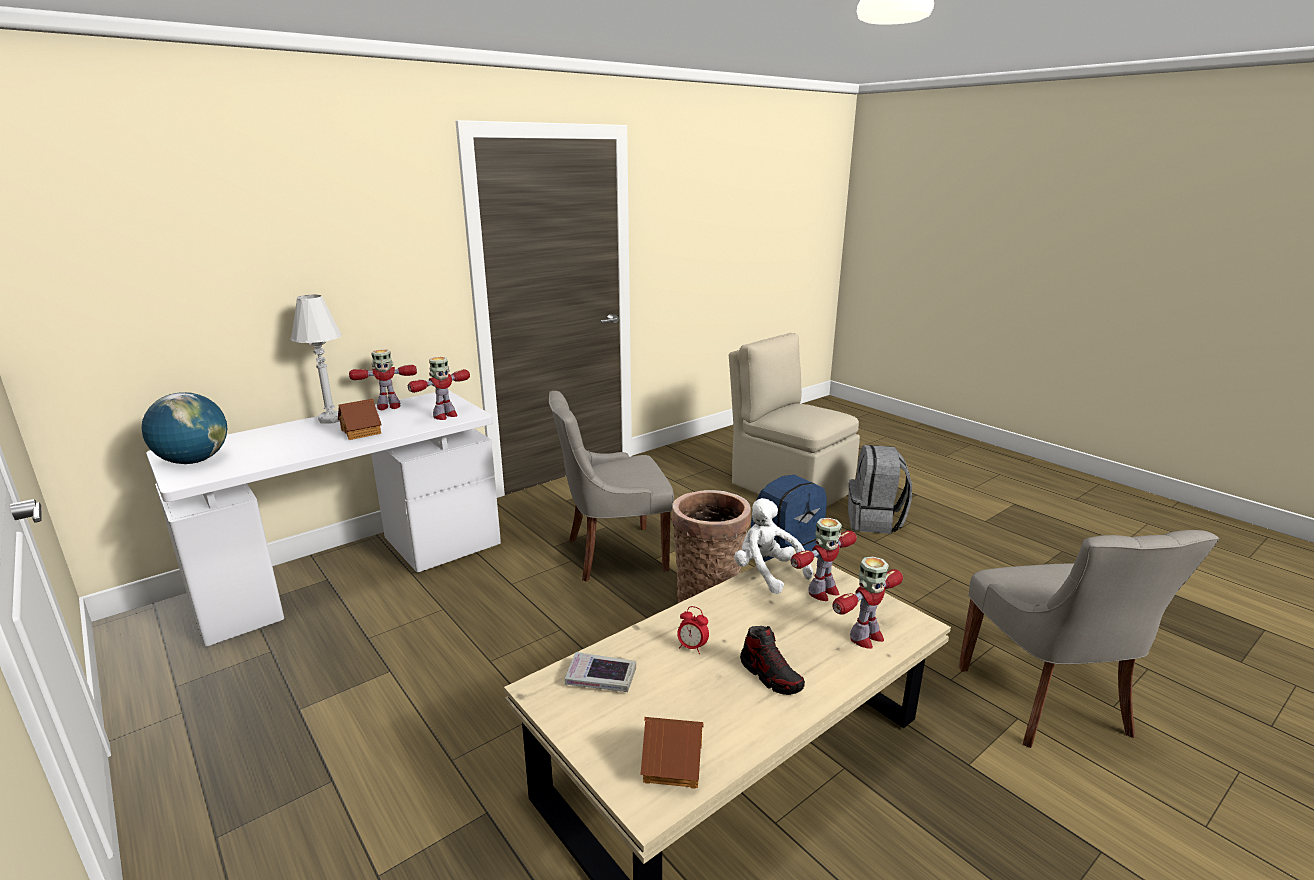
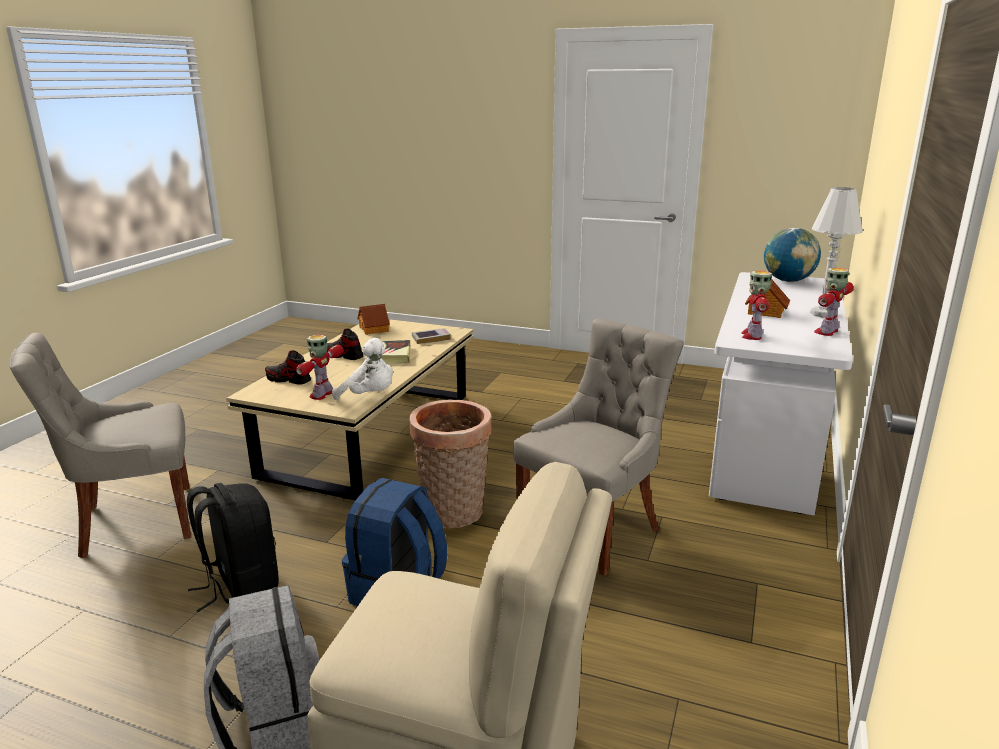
camera: 150 degrees right, 0 degrees up
(692, 647) = (394, 355): alarm clock -> book
(865, 637) = (288, 380): toy robot -> shoe
(906, 596) = (240, 586): none -> black backpack
(1046, 703) = (134, 521): grey chair -> grey chair turned 75 degrees counterclockwise

